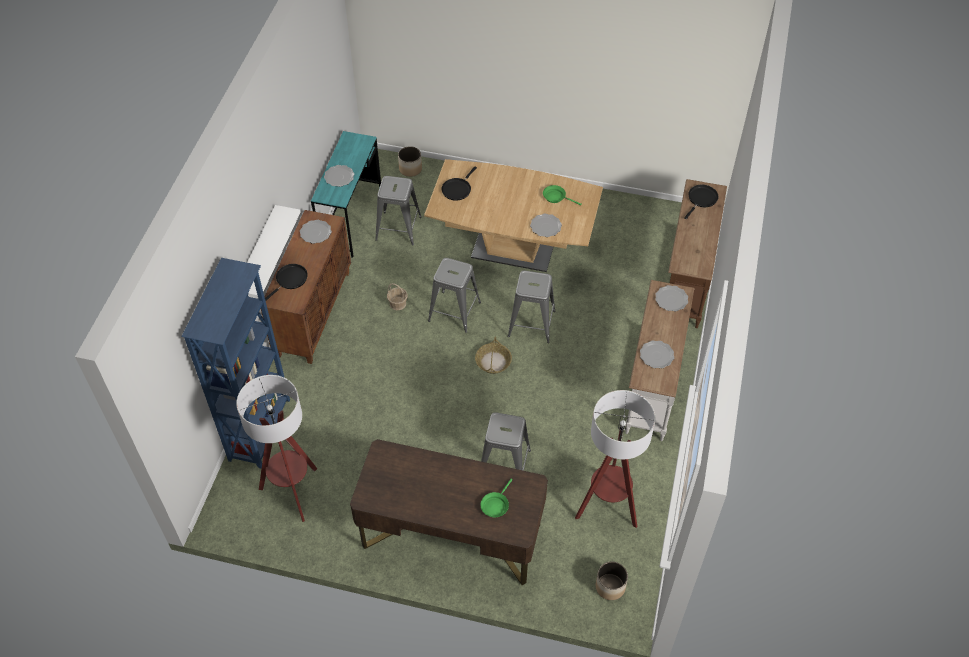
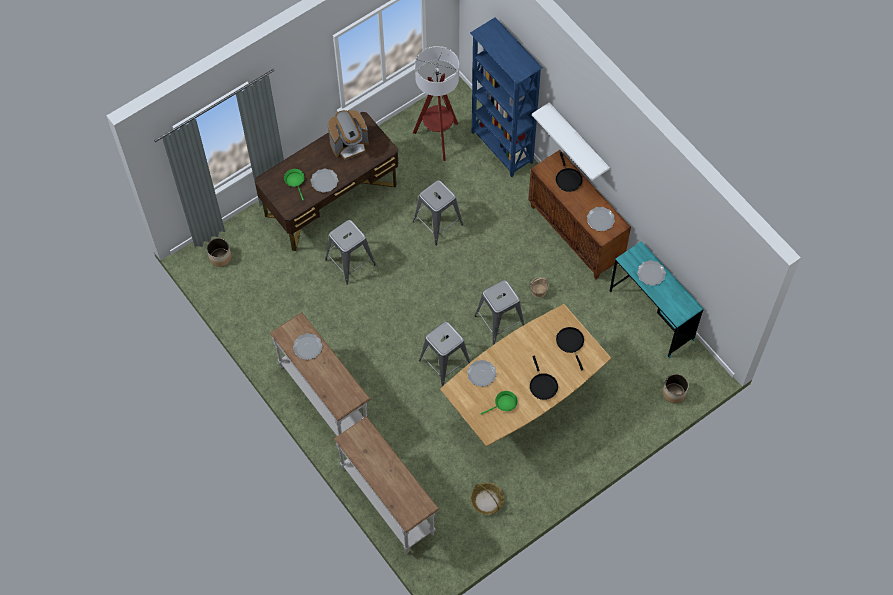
camera: 130 degrees right, 10 degrees up
(398, 228) = (613, 340): grey stool -> grey stool (437, 223)
(406, 488) = (349, 145): none -> coffee machine
(493, 362) = (434, 314): basket -> basket (487, 501)
(607, 507) = (268, 296): floor lamp -> none
(671, 299) = (341, 395): plate -> plate (324, 181)
(686, 280) = (388, 500): brown console table -> white console table
(701, 199) = (408, 499): black frying pan -> black frying pan (542, 385)

